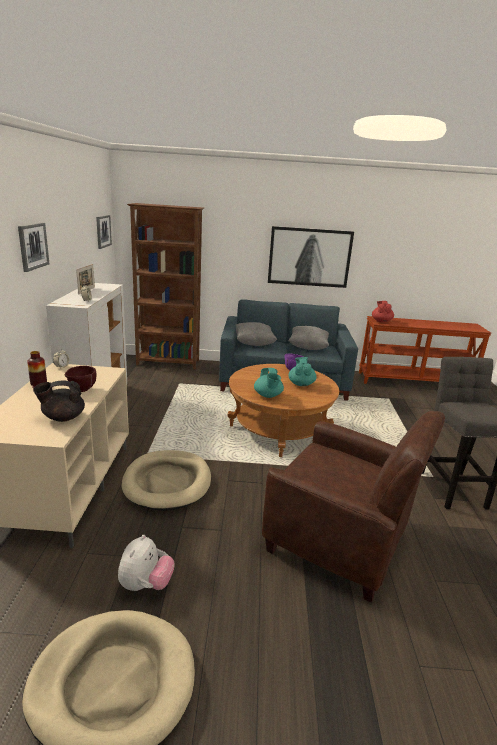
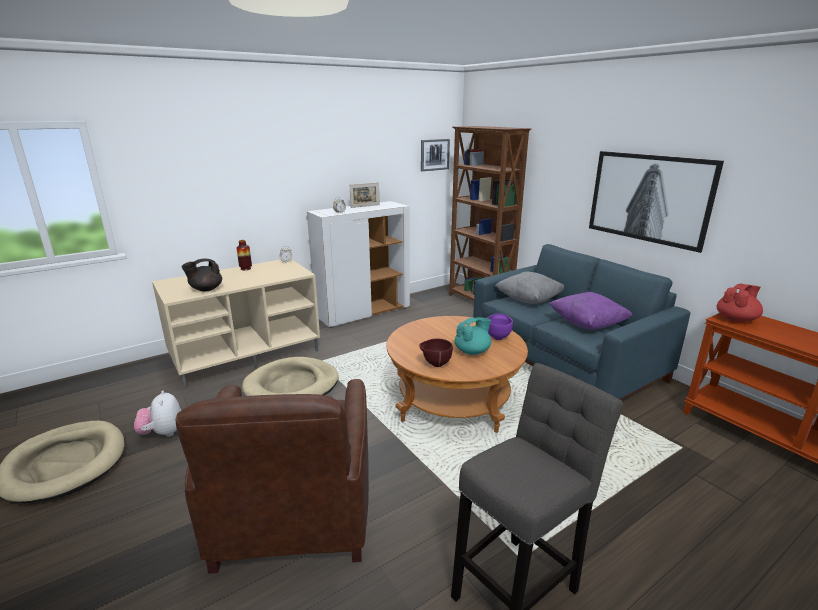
camera: 55 degrees right, 0 degrees up
(33, 246) = (298, 160): picture -> none
(63, 417) = (205, 289): black teapot -> black teapot turned 75 degrees counterclockwise
(81, 390) = (255, 278): brown bowl -> brown bowl (435, 364)
(146, 585) = (163, 433): plush toy -> plush toy turned 90 degrees clockwise
(268, 395) = (412, 346): turquoise teapot -> none
(308, 347) = (587, 324): grey pillow -> purple pillow

